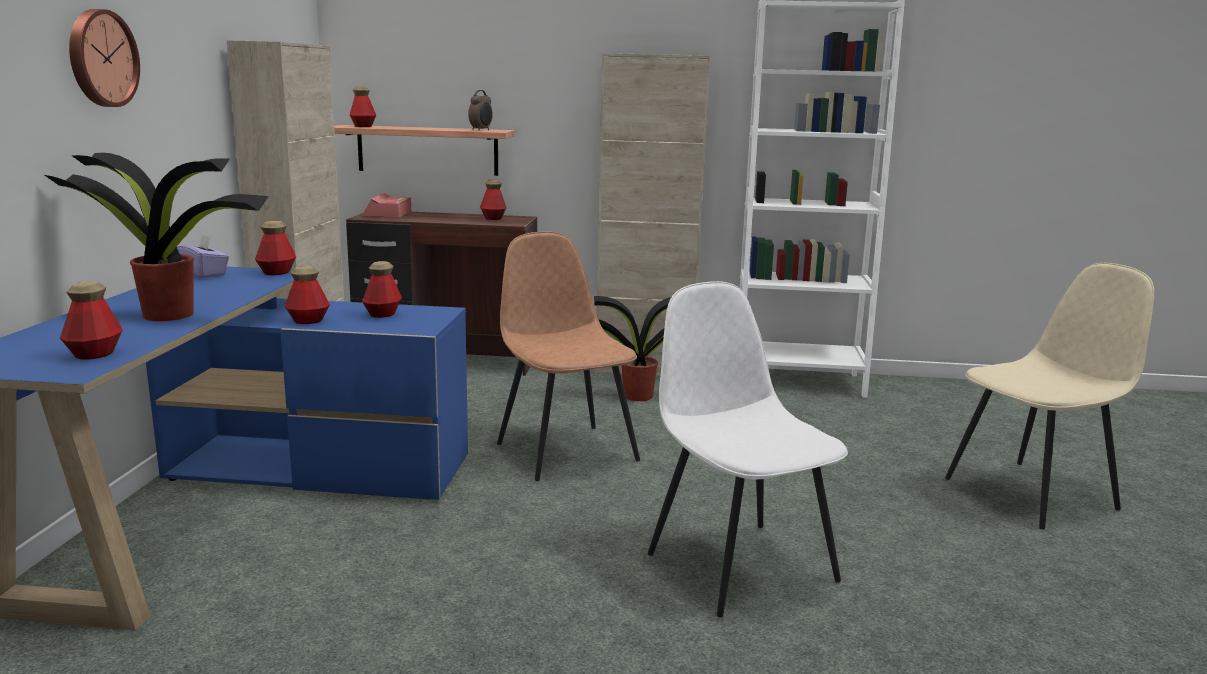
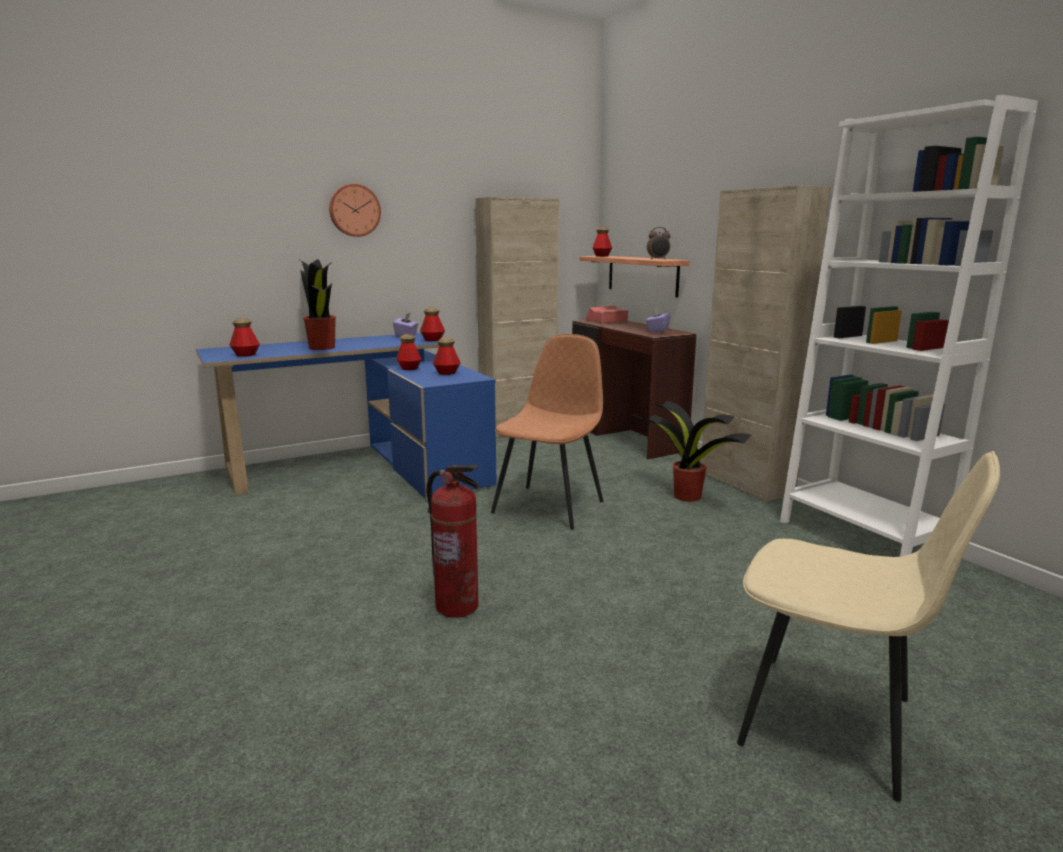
camera: 55 degrees right, 0 degrees up
(493, 218) = (657, 330): bottle -> purple tissue box
(739, 565) = (457, 606): white chair -> fire extinguisher

